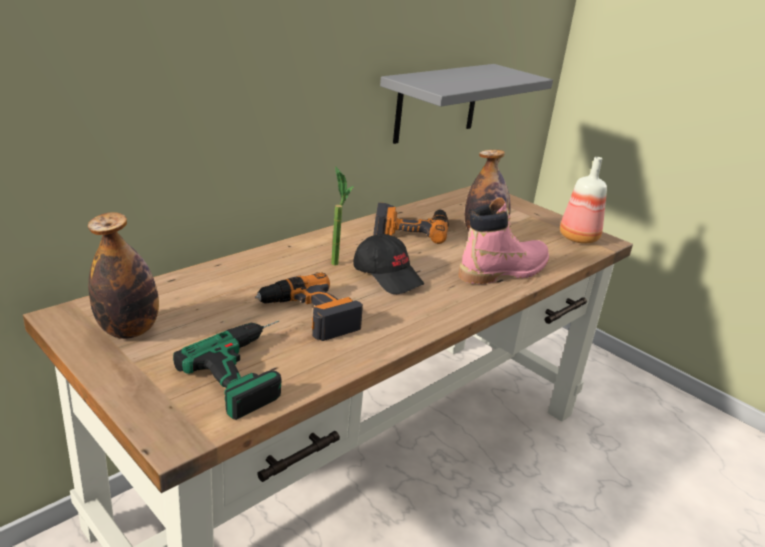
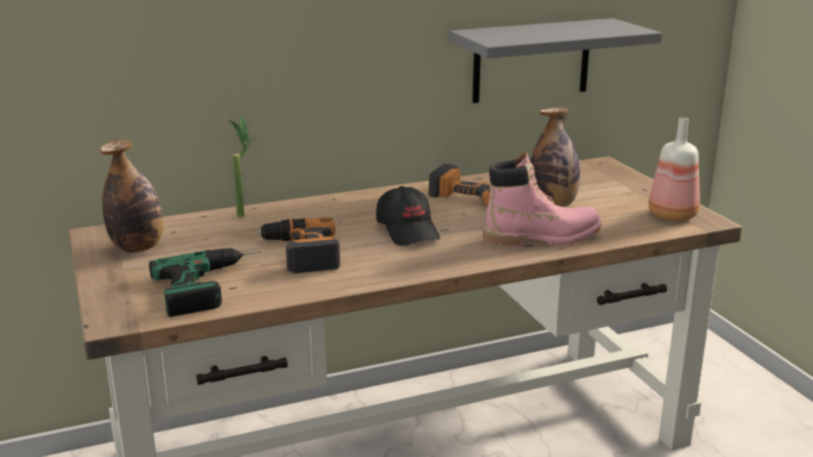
camera: 25 degrees right, 5 degrees down
(334, 260) = (367, 213): potted plant -> potted plant (244, 213)

